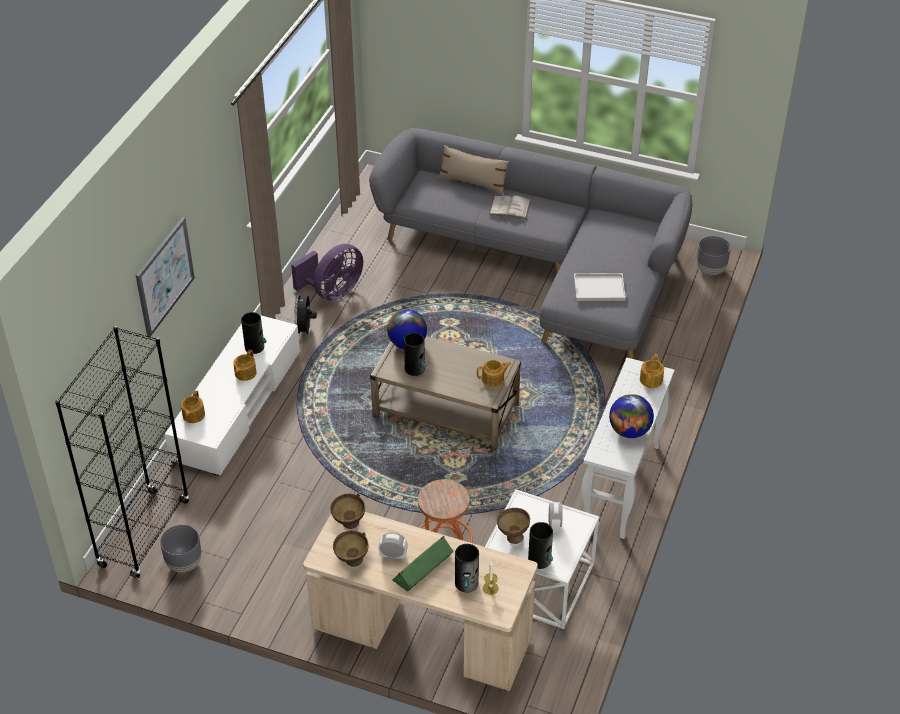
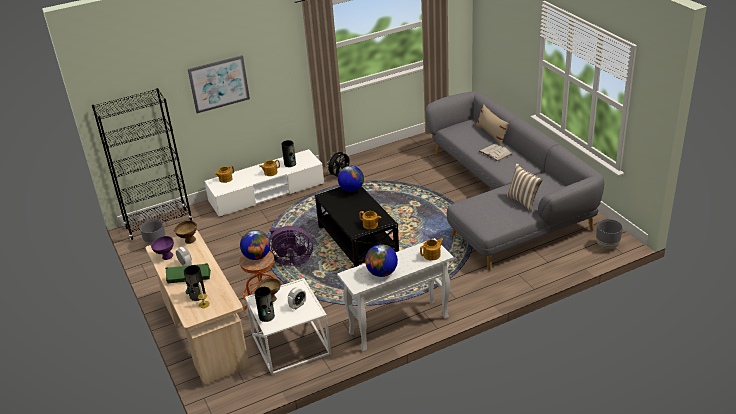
camera: 45 degrees right, 10 degrees down
(332, 292) = (376, 165): purple fan -> purple fan (291, 260)
(351, 562) = (165, 257): brown bowl -> purple bowl
(415, 368) = (339, 202): vase -> none
(440, 495) = (257, 256): none -> globe
(446, 410) = (358, 241): beige coffee table -> black coffee table
(600, 287) = (491, 209): white tray -> none
(621, 260) = (523, 201): none -> pillow

